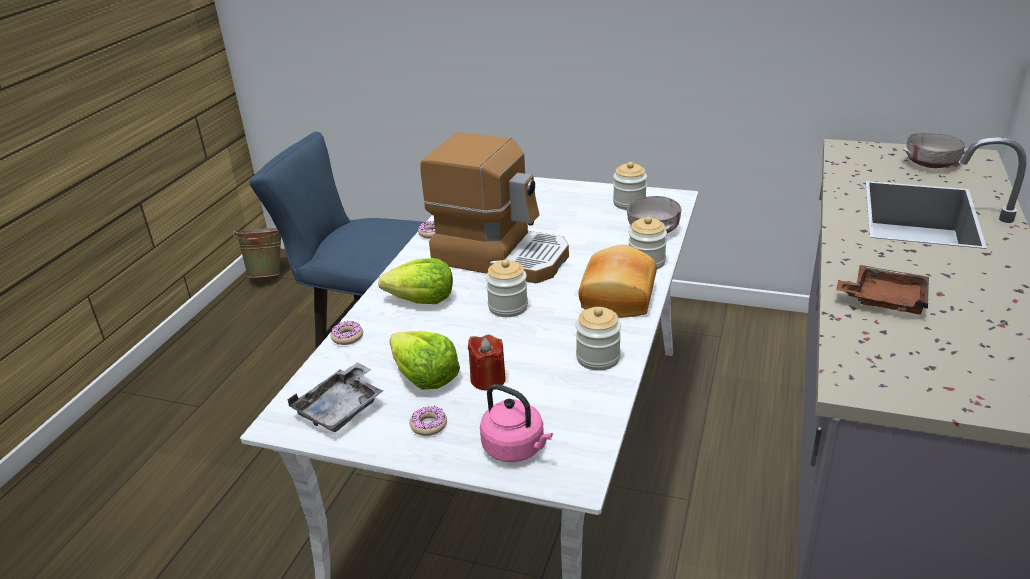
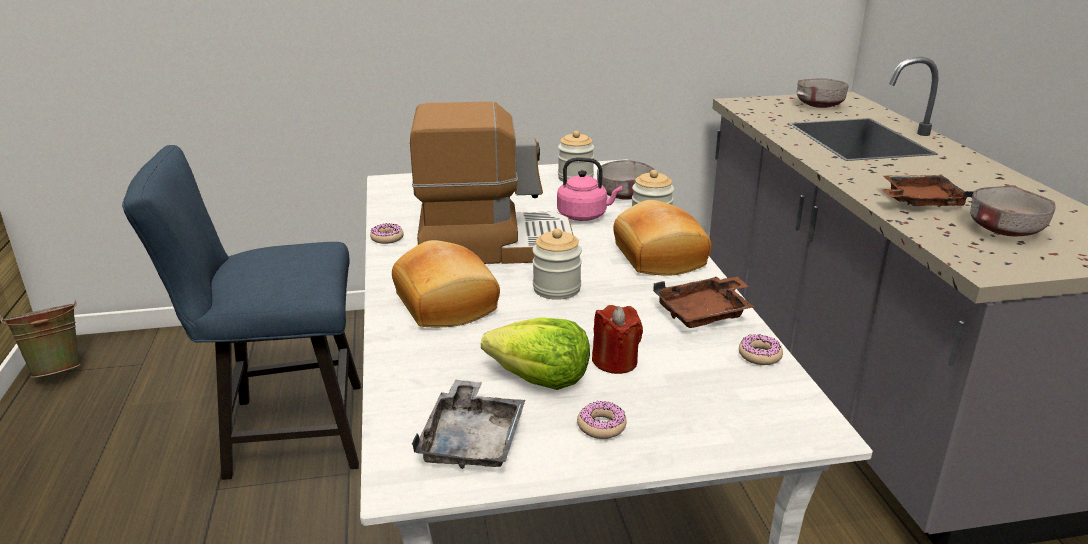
camera: 30 degrees left, 5 degrees down
(347, 337) = (394, 362): donut -> donut (759, 355)
(422, 300) = (448, 303): lettuce -> bread
(516, 449) = (725, 420): pink kettle -> pink kettle (585, 216)
(598, 358) = (704, 313): jar -> brown tray
(930, 351) = (1004, 230): none -> grey bowl

